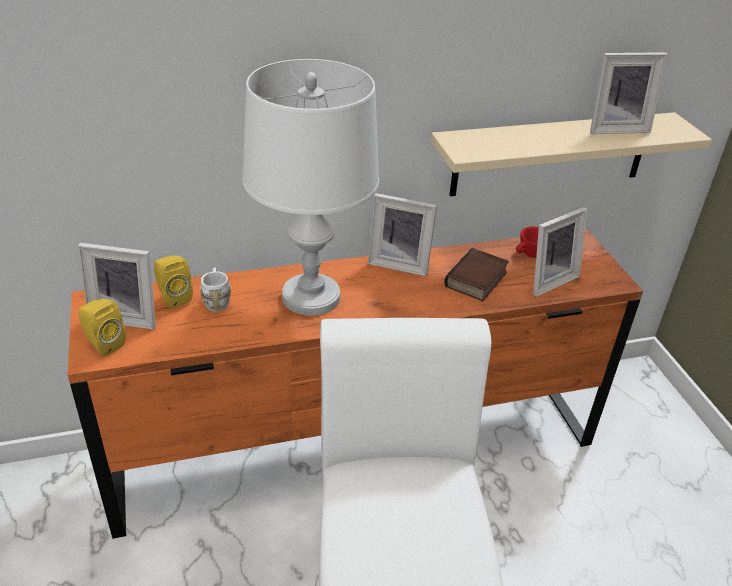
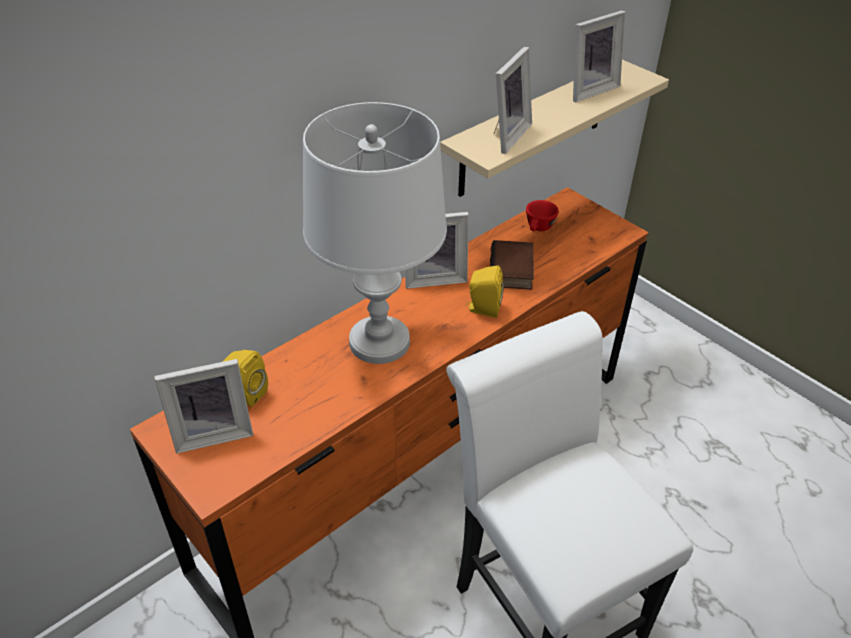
camera: 25 degrees left, 5 degrees up
(103, 344) = (213, 471): yellow speaker -> yellow speaker (482, 309)
(216, 300) = (291, 380): white mug -> none
(548, 280) = (569, 248): picture frame -> picture frame (505, 135)

